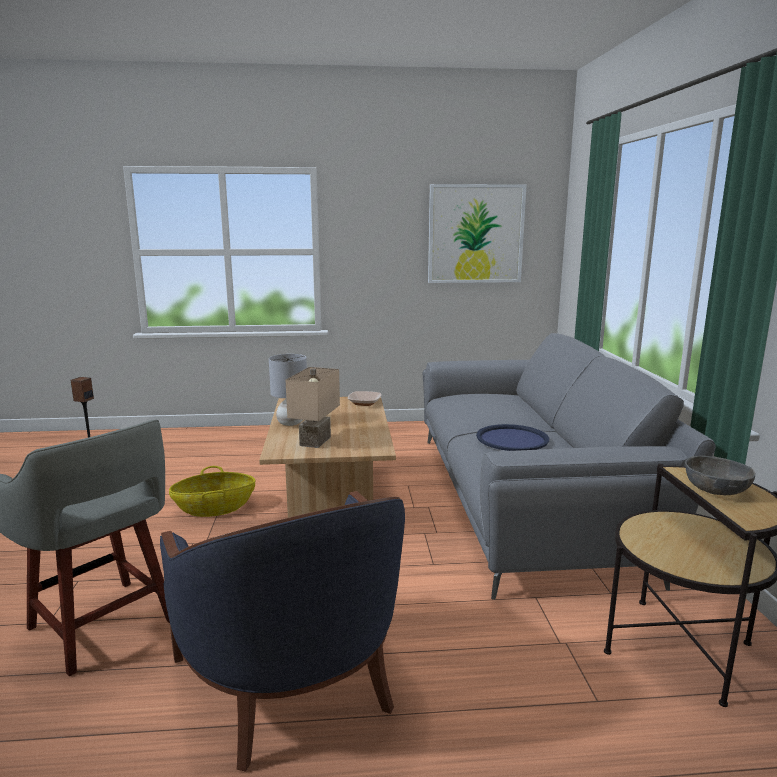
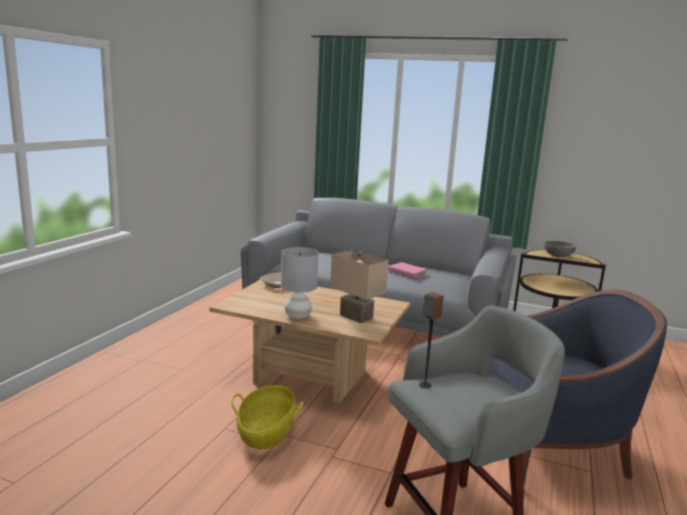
camera: 65 degrees left, 0 degrees up
(475, 234) = (217, 119): picture -> none
(512, 439) = (407, 272): blue tray -> pink book

